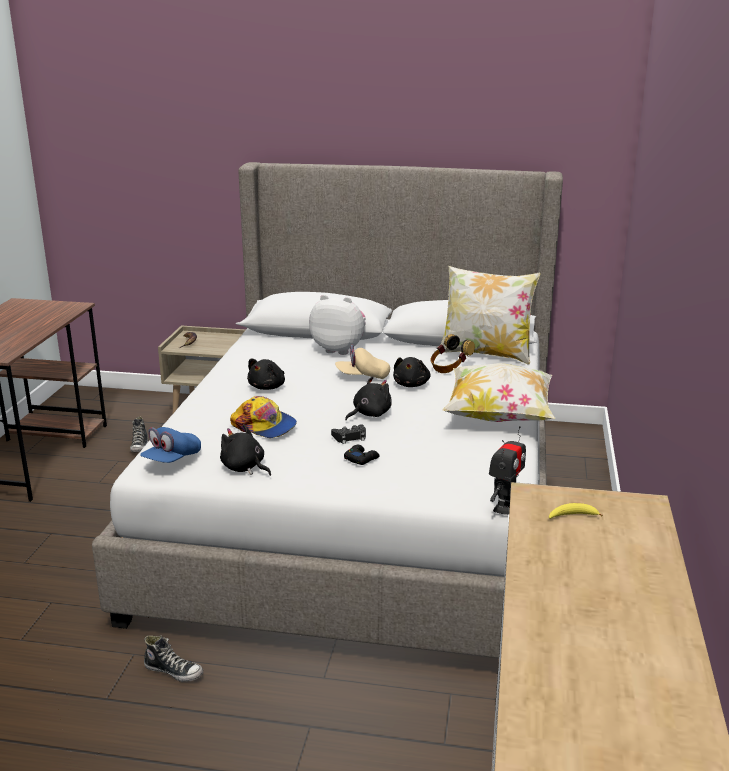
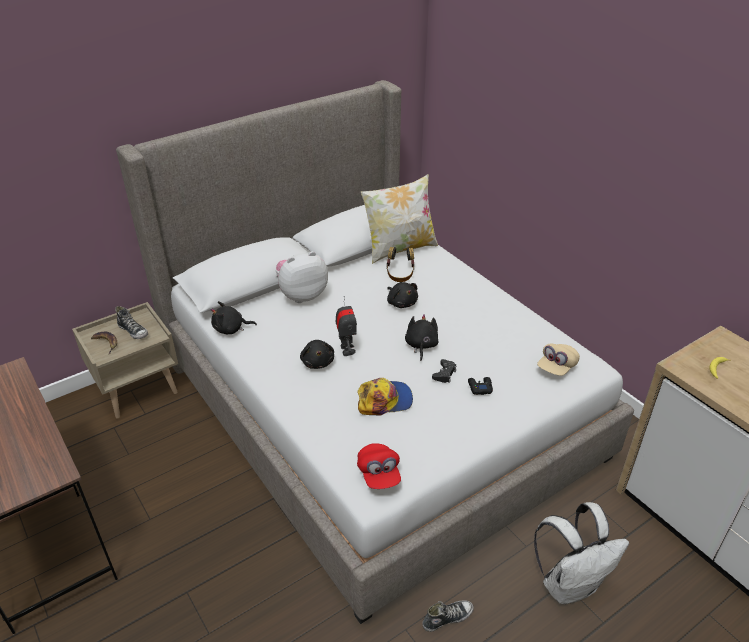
camera: 45 degrees left, 15 degrees up
(140, 445) = (129, 461): shoe -> shoe (133, 331)
(172, 460) = (379, 474): blue cap -> red cap
(244, 468) = (431, 445): black plush toy -> black plush toy (231, 329)
(313, 731) = (570, 584): none -> white backpack
(362, 376) = (361, 313): beige cap -> beige cap (557, 367)
(498, 416) = (491, 302): pillow -> none
(504, 507) = (600, 373): toy robot -> toy robot (347, 349)

